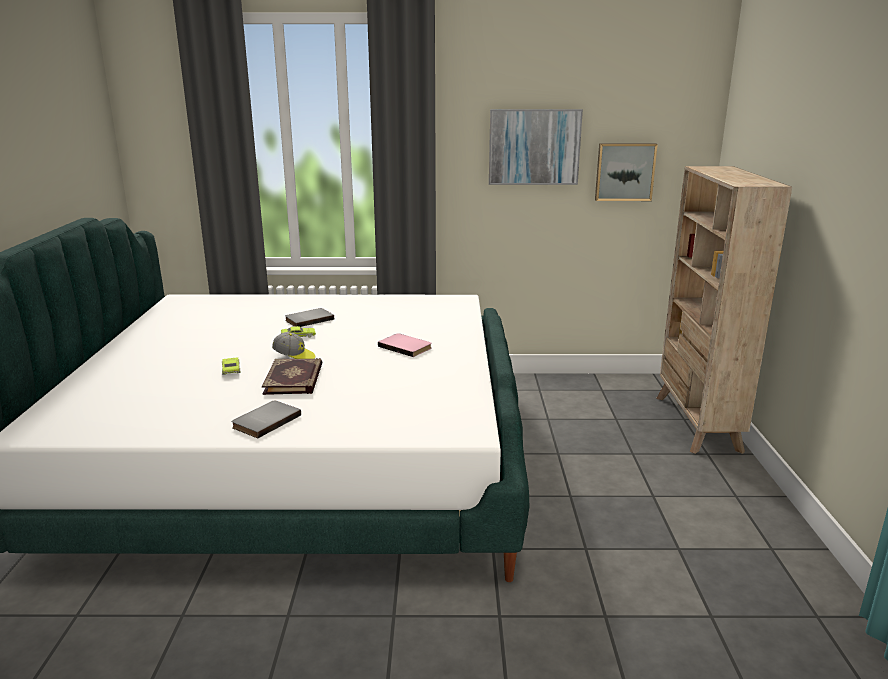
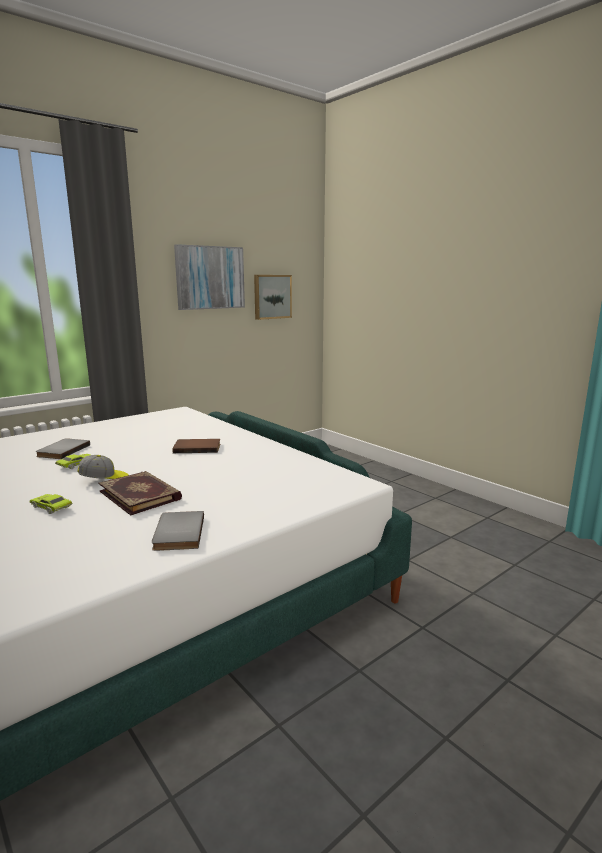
camera: 40 degrees left, 5 degrees down
(406, 347) = (197, 447): pink book -> brown book
(697, 423) = (364, 467): beige bookcase -> none

